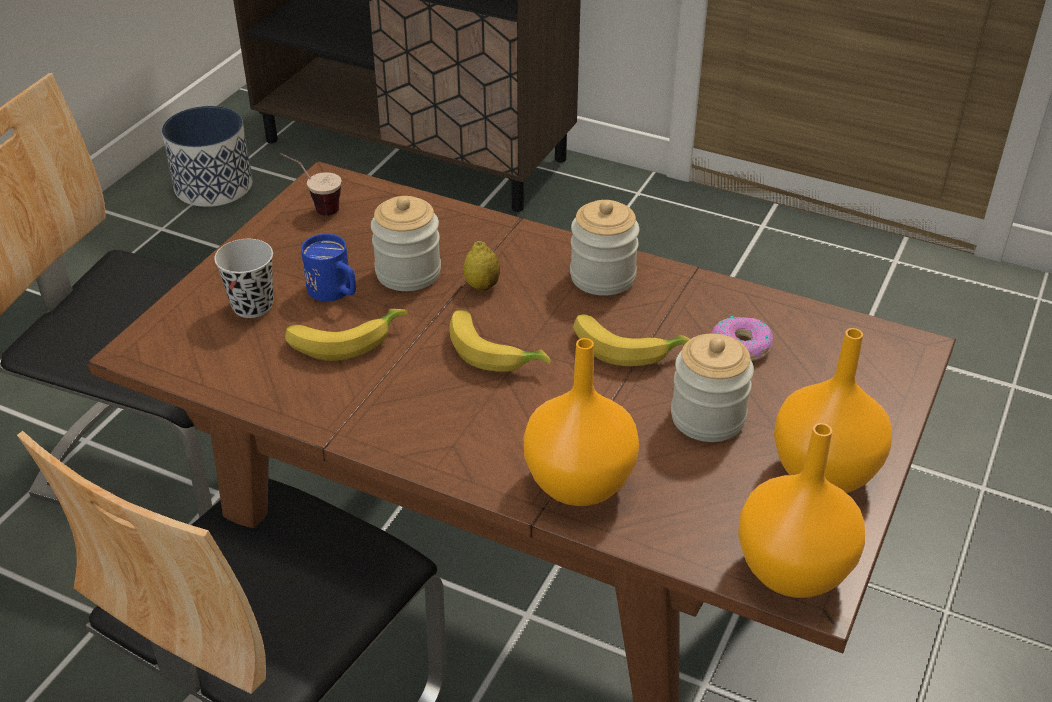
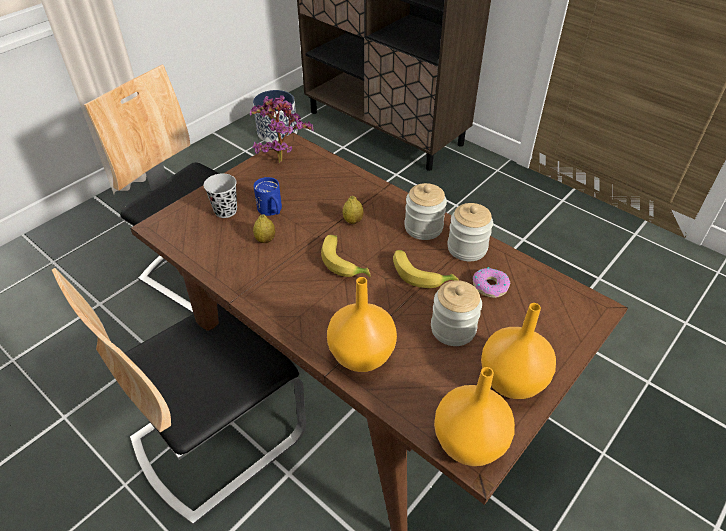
camera: 15 degrees right, 5 degrees up
(314, 207) = (280, 159): cup -> potted plant
(344, 340) = (265, 240): banana -> lemon
(408, 272) = (315, 206): jar -> jar (467, 248)

